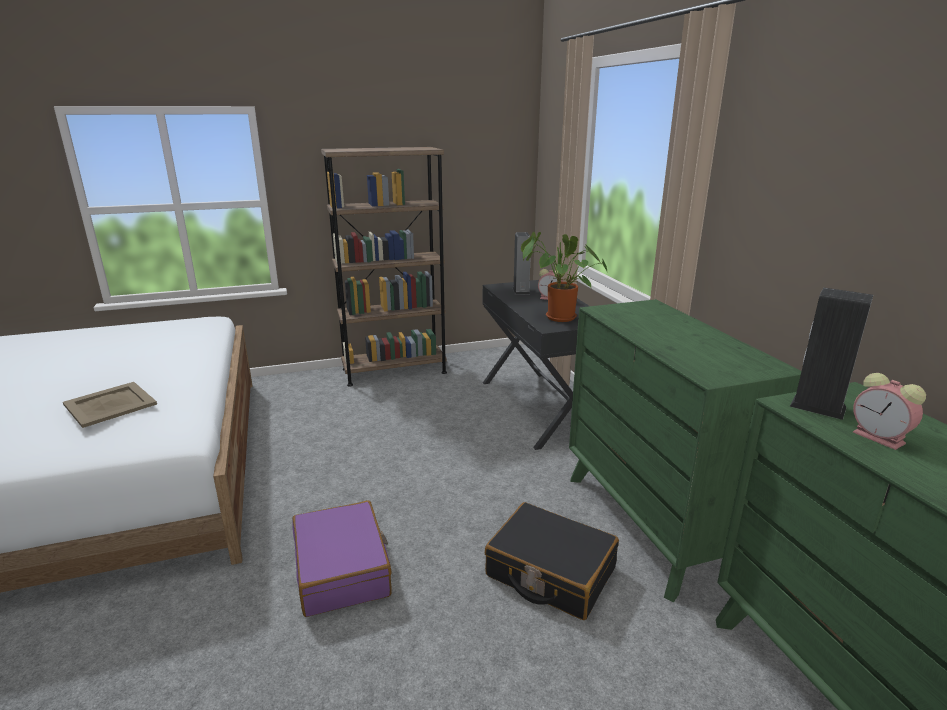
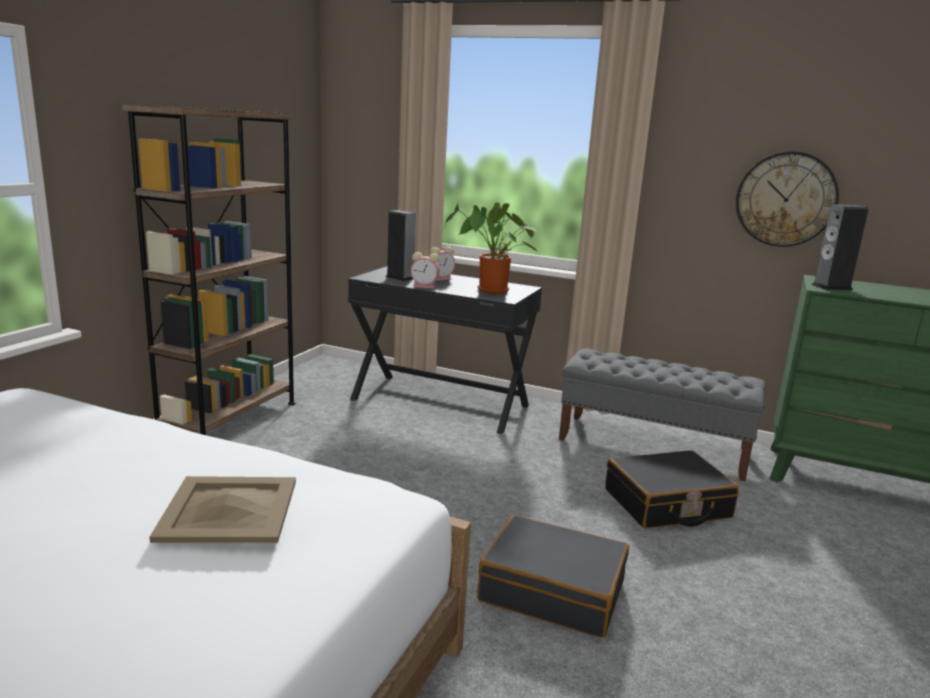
camera: 50 degrees left, 5 degrees down
(342, 569) = (552, 591): purple suitcase -> black suitcase
(650, 522) = (653, 446): green dresser -> grey bench
(853, 270) = (785, 199): none -> wall clock
(881, 438) = (882, 293): alarm clock -> alarm clock (425, 286)

